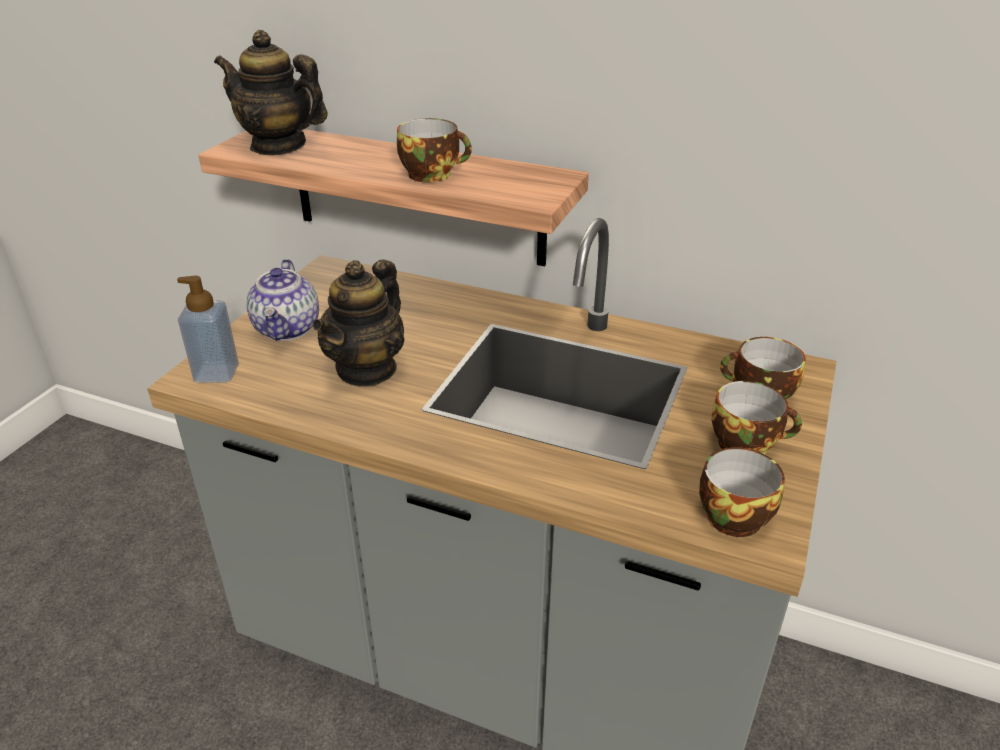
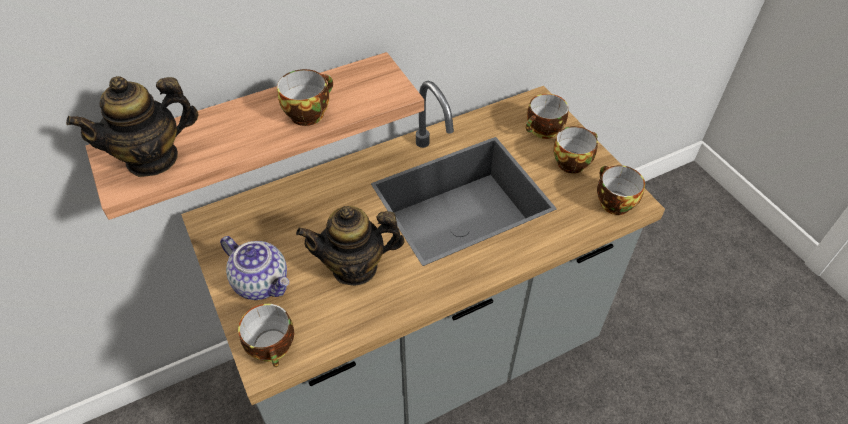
camera: 50 degrees left, 15 degrees up
(216, 373) = (273, 347): soap dispenser -> cup
(367, 369) = (355, 267): teapot -> teapot turned 105 degrees clockwise

